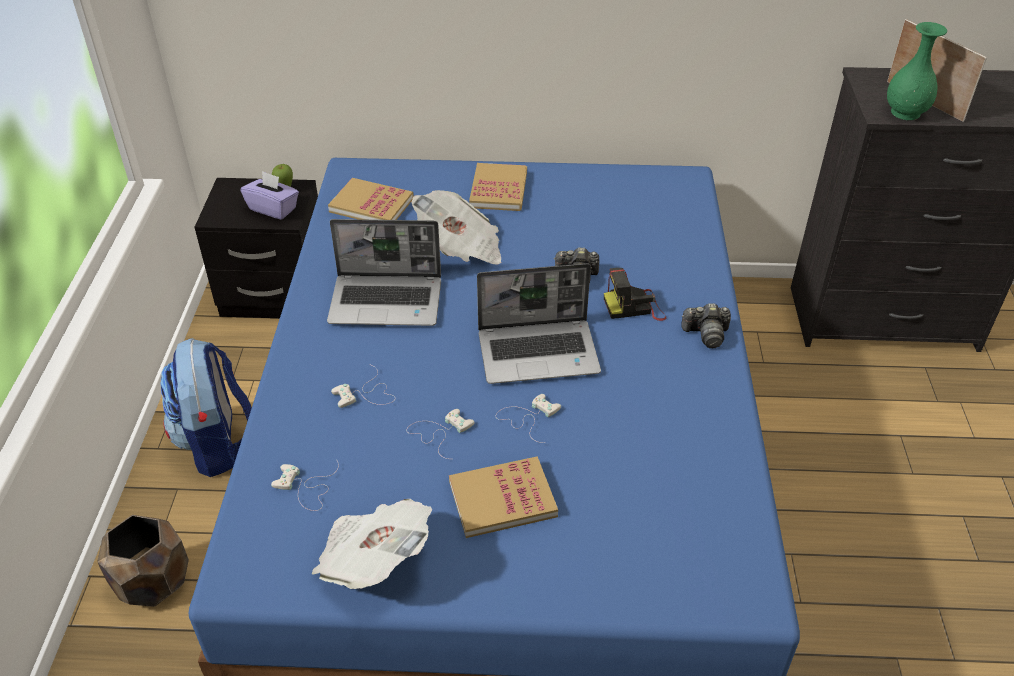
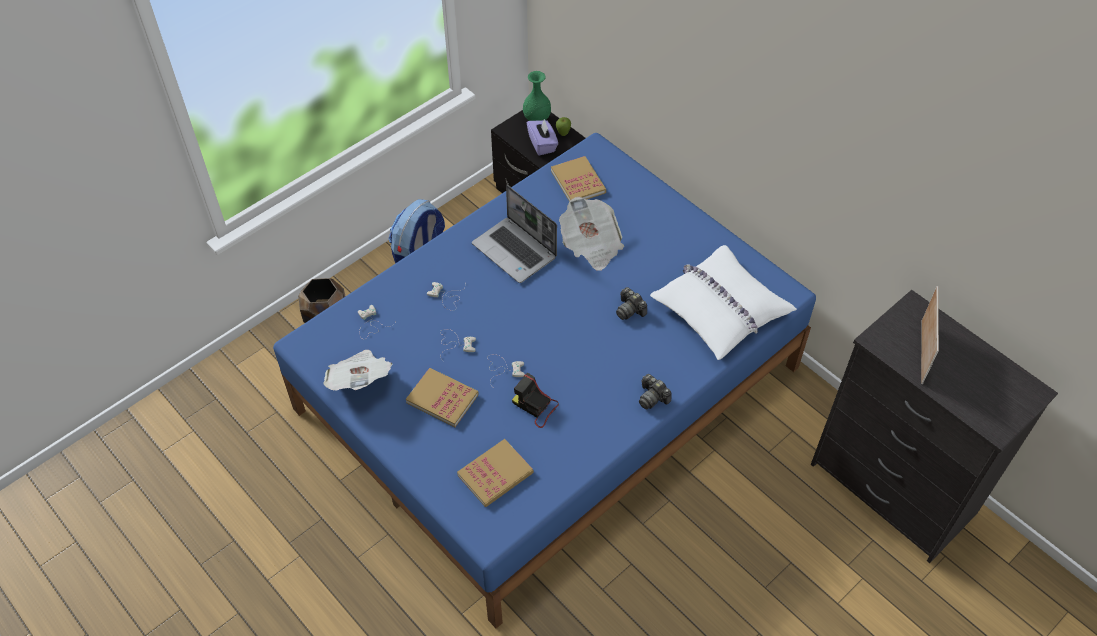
camera: 45 degrees right, 10 degrees up
(498, 190) = (660, 220): book -> book (495, 474)
(539, 352) = (553, 338): laptop -> none
(635, 307) = (636, 352): camera -> camera (535, 406)
(653, 224) = (720, 309): none -> white pillow
(906, 113) = (893, 351): green vase -> green vase (537, 119)

